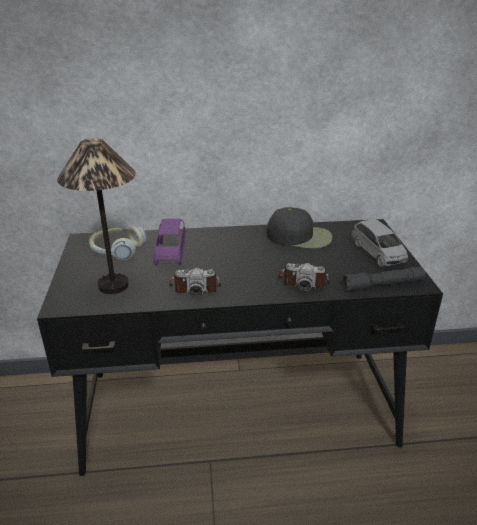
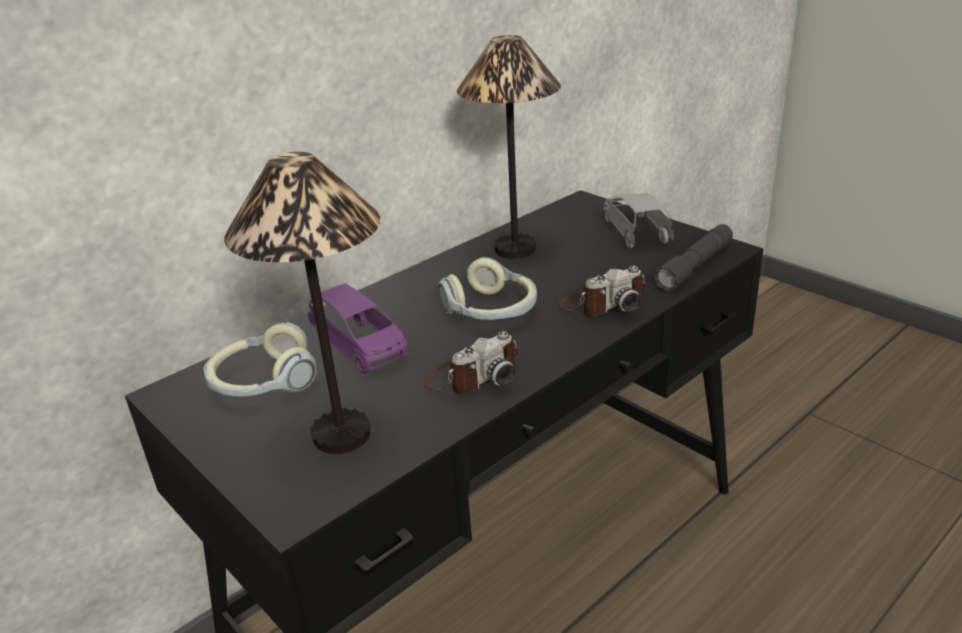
camera: 35 degrees left, 0 degrees up
(245, 261) = (491, 310): none -> headphones
(300, 236) = (514, 249): black cap -> table lamp
(378, 253) = (635, 232): grey toy car -> grey toy car turned 135 degrees counterclockwise

